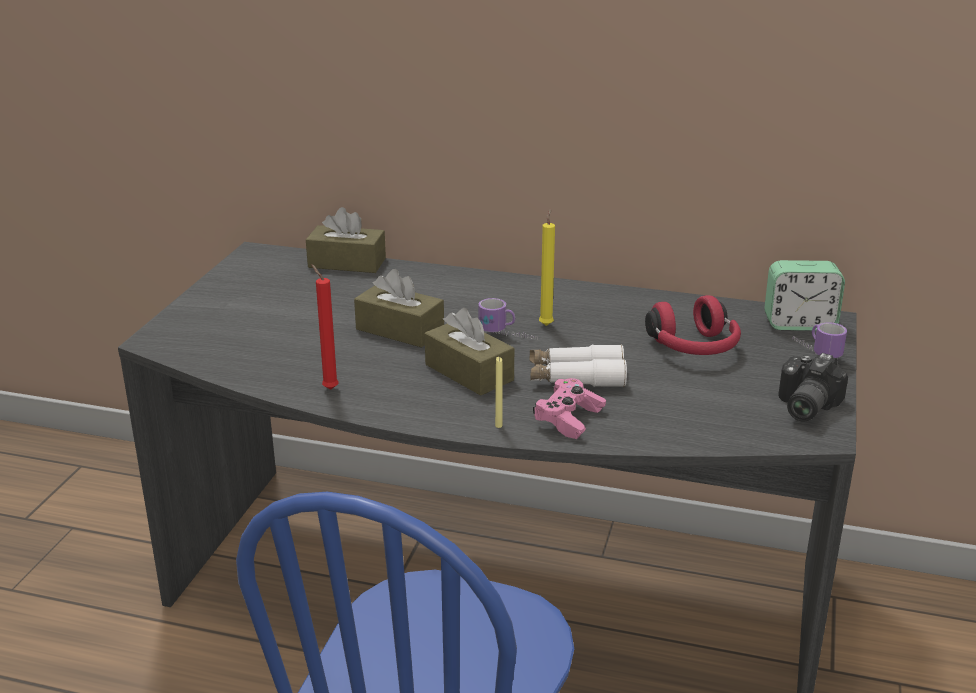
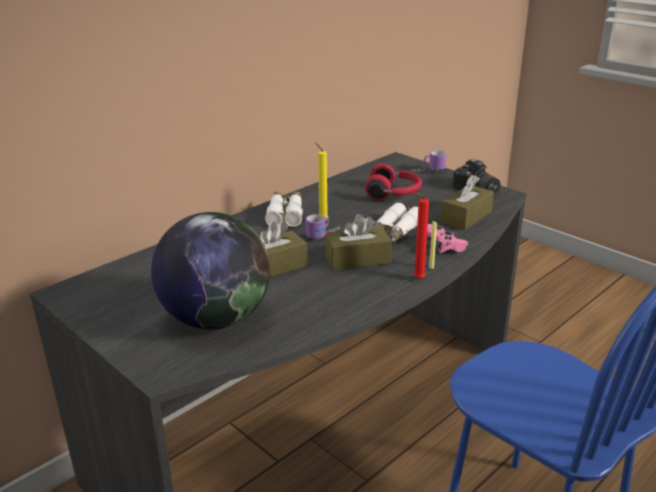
camera: 60 degrees left, 0 degrees up
(265, 334) = (216, 319): none -> globe
(328, 388) = (329, 312): red candle -> red candle (417, 279)
(347, 263) = (141, 260): brown tissue box -> brown tissue box (466, 217)
(539, 298) = (285, 214): none -> white binoculars
(799, 324) = (394, 165): alarm clock -> none

